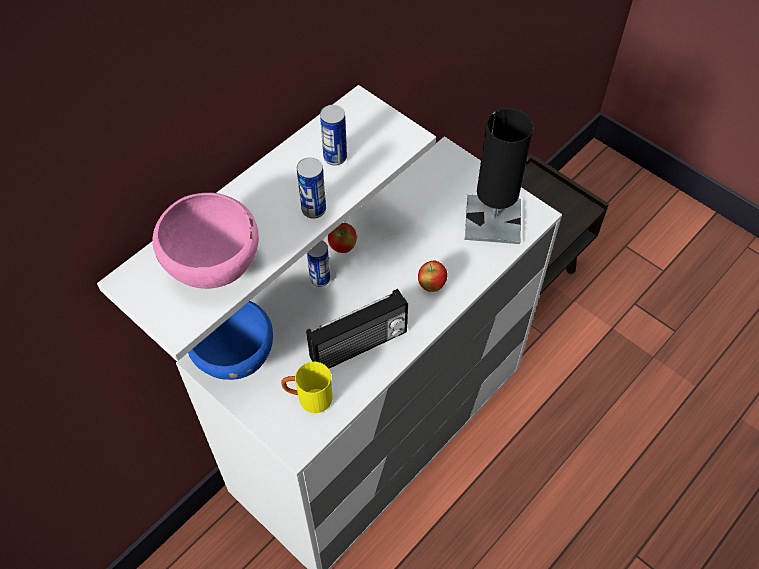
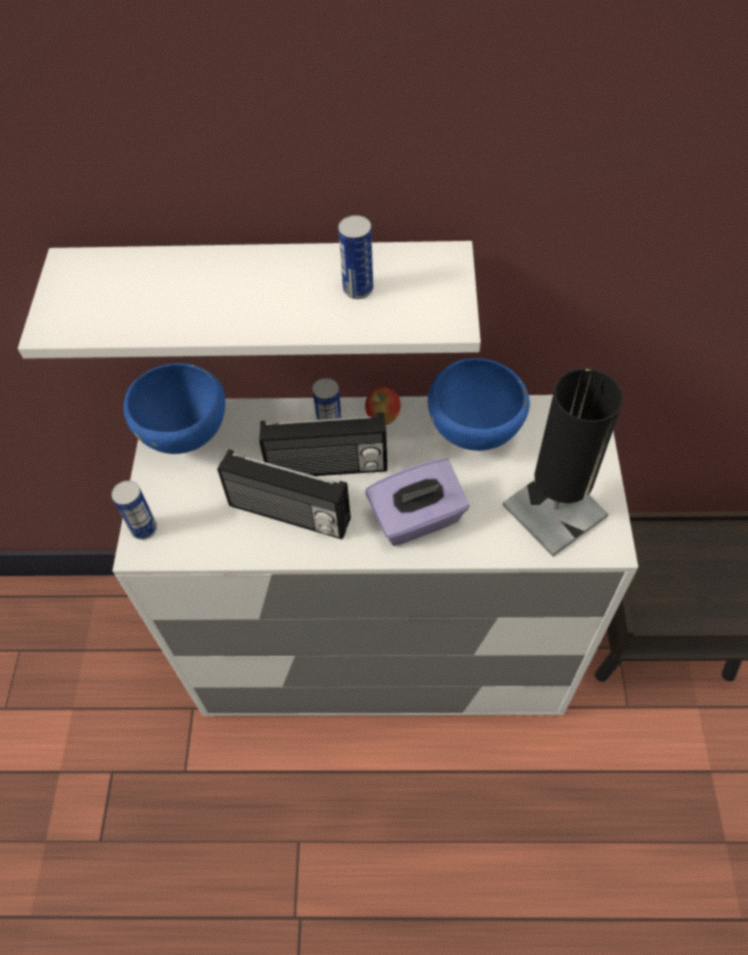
camera: 50 degrees right, 0 degrees up
(216, 270) = (135, 307): pink bowl -> none
(308, 398) = (197, 519): yellow mug -> none
(313, 209) = (276, 320): can -> can (144, 529)
(347, 302) = (327, 468): none -> radio
(404, 213) = (475, 434): none -> blue bowl
(431, 285) = (417, 519): apple -> purple tissue box

